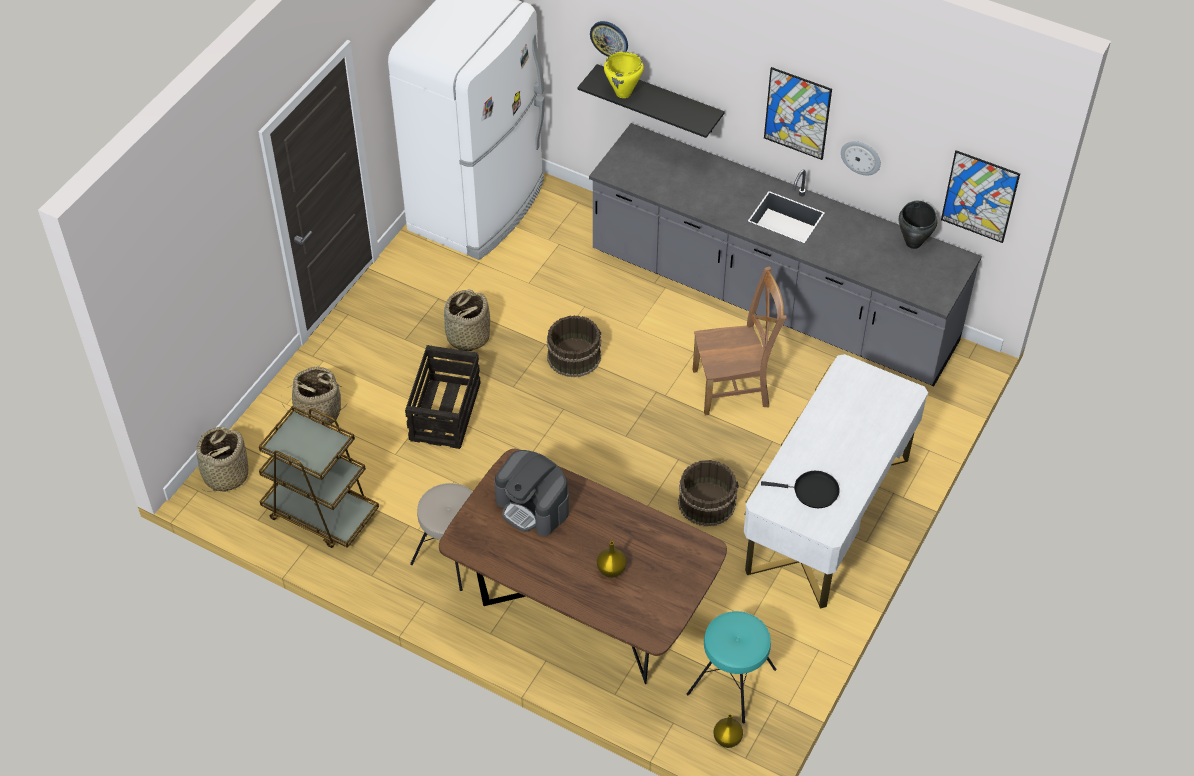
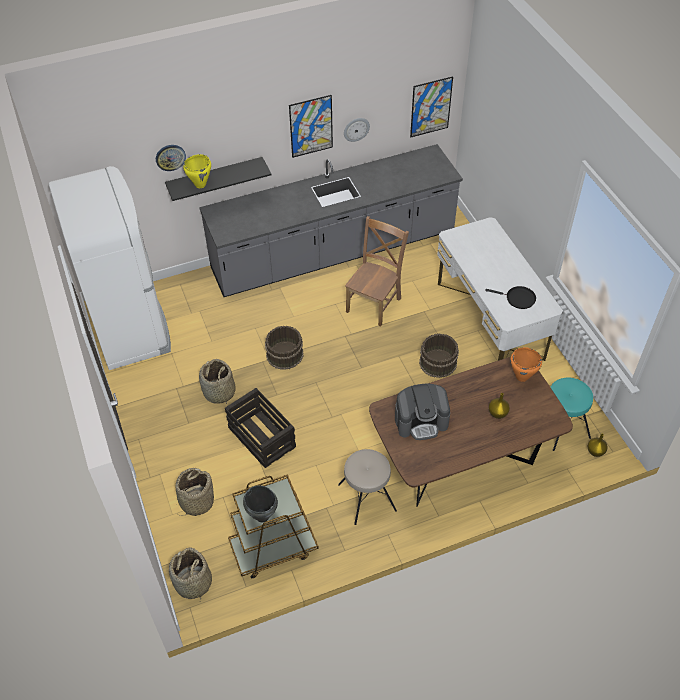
camera: 50 degrees left, 0 degrees up
(689, 563) = (521, 377): none -> orange cooking pot
(812, 491) = (518, 299): black frying pan -> black frying pan turned 60 degrees clockwise
(913, 243) = (404, 160): black cooking pot -> black cooking pot (262, 516)

